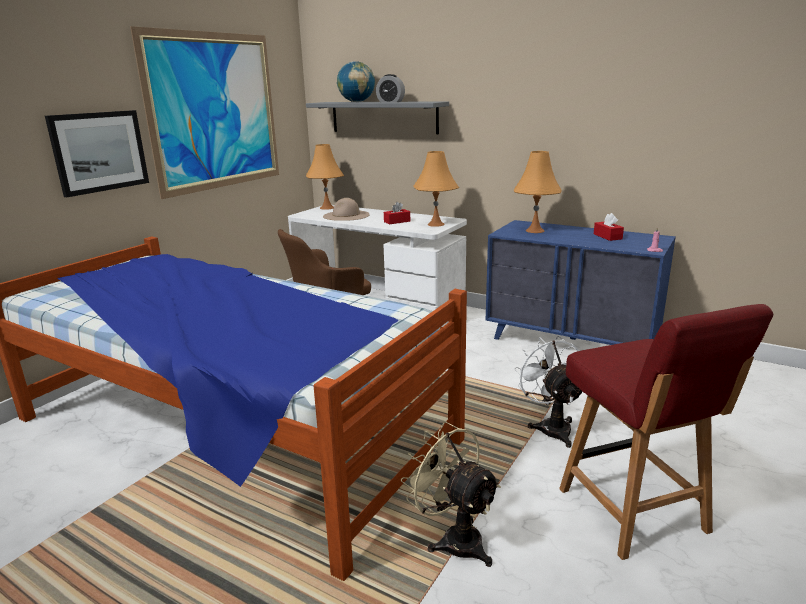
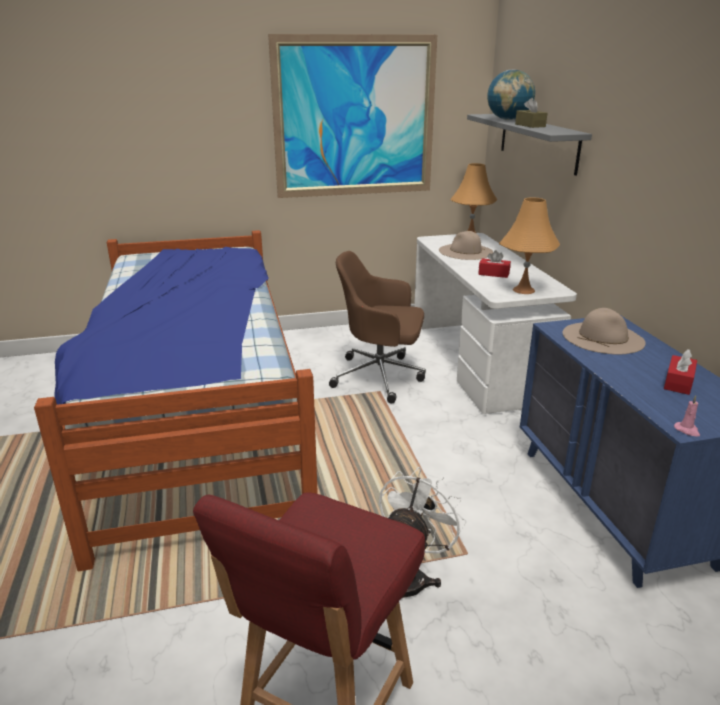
camera: 45 degrees right, 5 degrees up
(99, 151) = (222, 149): picture -> none
(390, 102) = (530, 125): alarm clock -> brown tissue box
(454, 538) = (173, 602): beige fan -> none
(535, 230) = (603, 337): orange table lamp -> beige hat

